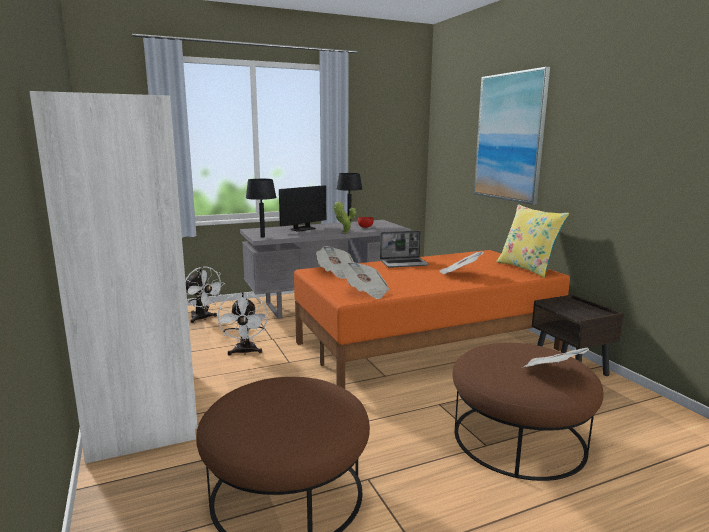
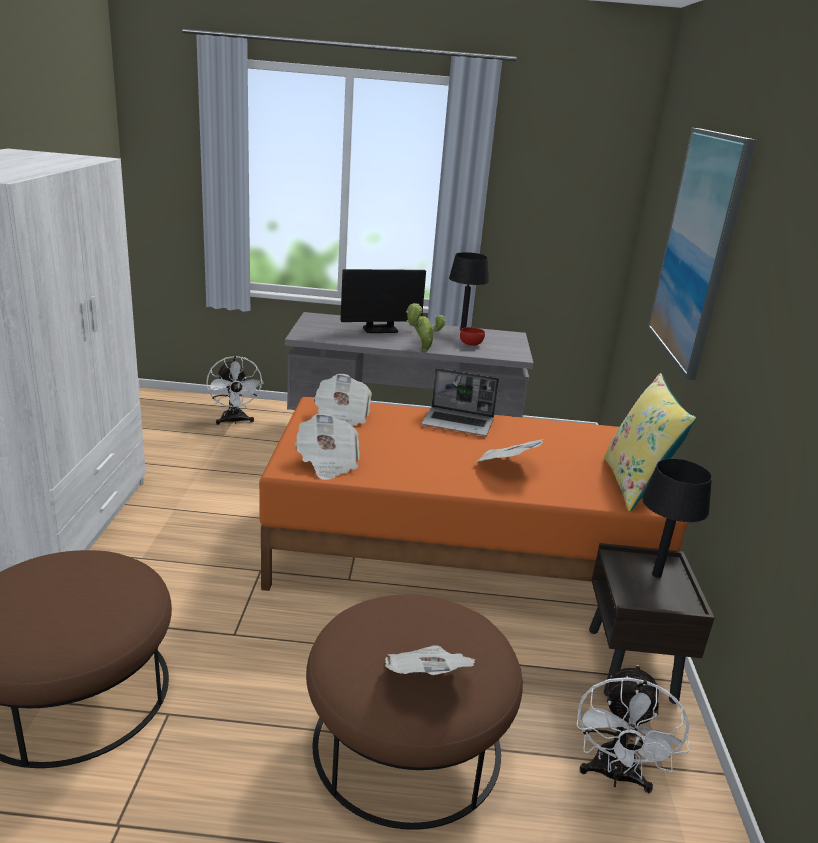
camera: 25 degrees right, 10 degrees up
(245, 352) = (228, 486): white fan -> white fan (615, 776)
(263, 237) = (307, 334): black table lamp -> black table lamp (657, 574)

